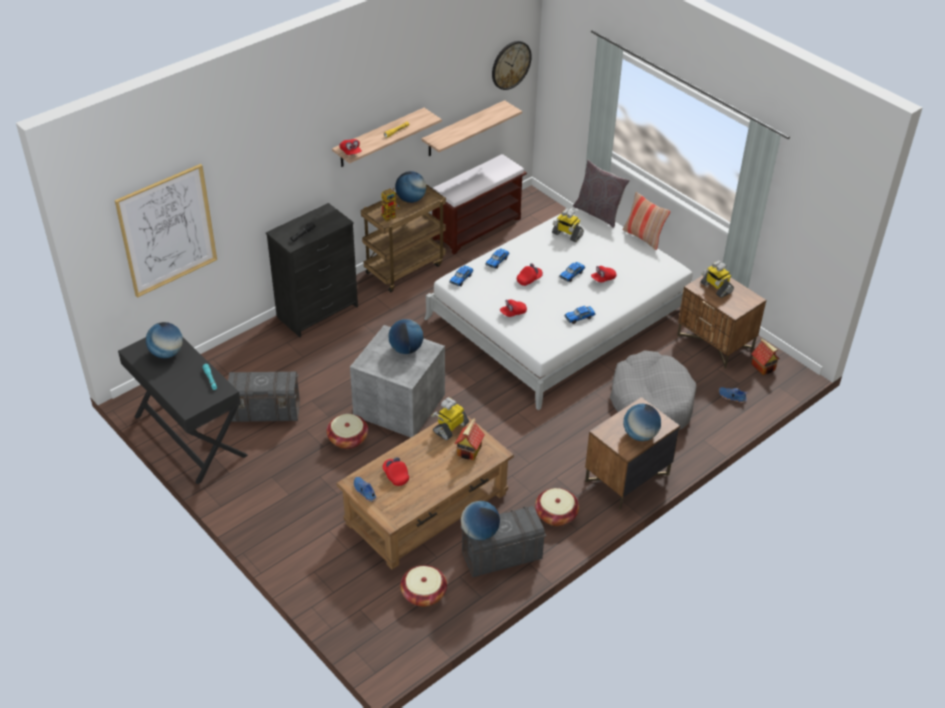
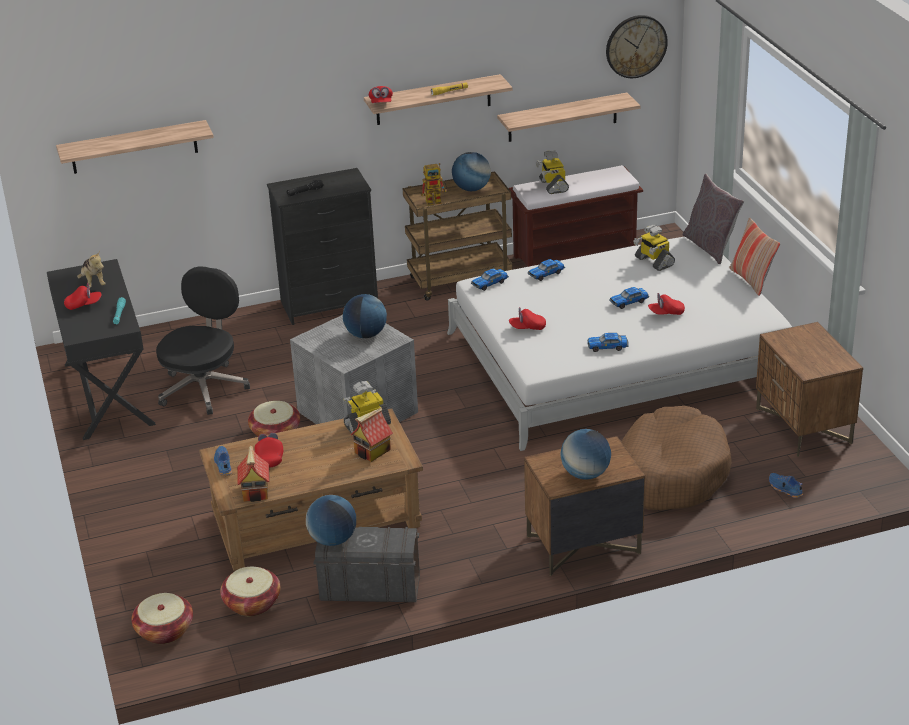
camera: 25 degrees right, 10 degrees down
(167, 230) = (134, 147): picture -> shelf
(167, 353) = (93, 283): globe -> plush toy
(266, 412) = (204, 388): grey storage box -> black office chair
(529, 279) = (571, 298): red cap -> red cap (84, 305)
(556, 515) = (466, 562): basket -> basket (164, 630)
(651, 403) = (670, 473): grey dog bed -> brown dog bed
(715, 288) = (801, 343): toy robot -> toy robot (552, 186)
(763, 367) = (853, 465): toy house -> toy house (256, 492)

